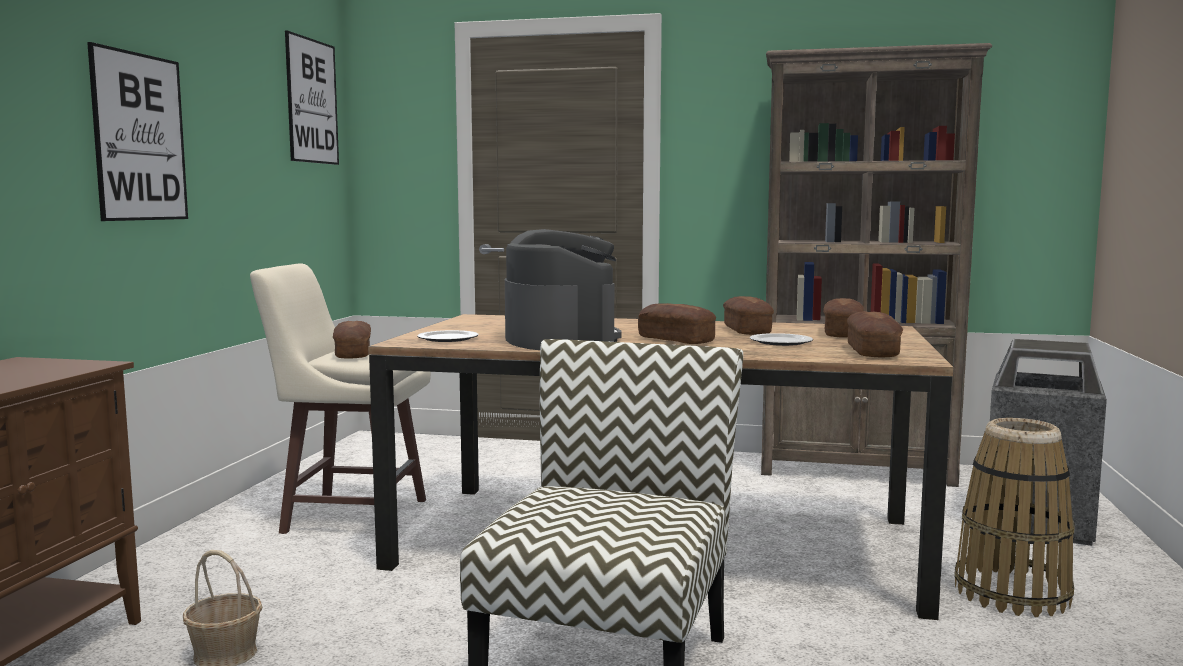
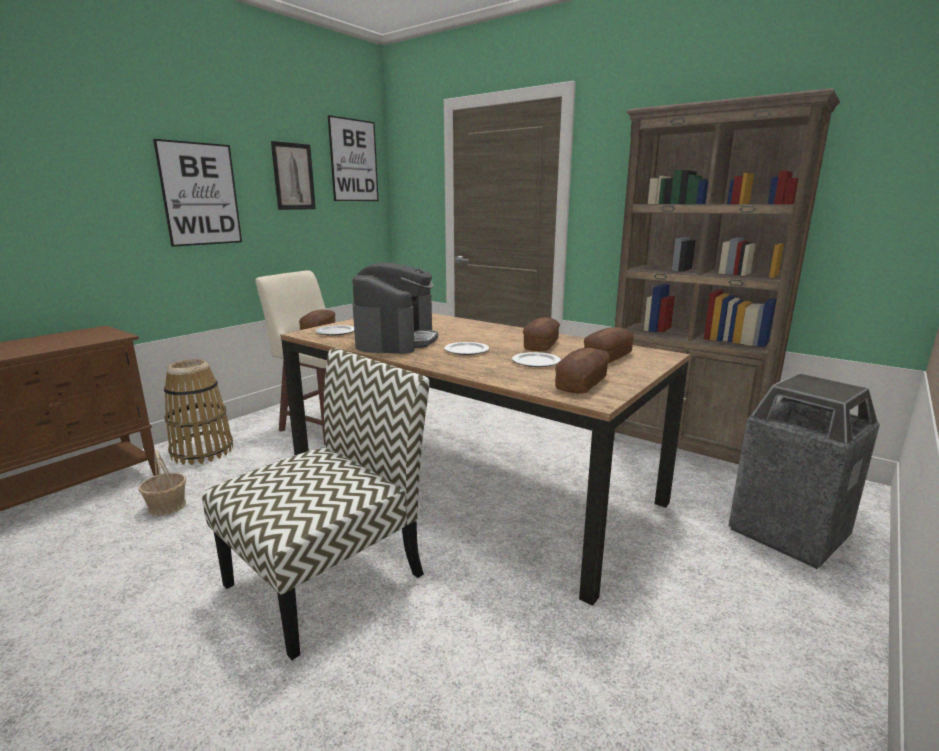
camera: 25 degrees right, 10 degrees up
(247, 119) = (293, 176): none -> picture
(676, 340) = (467, 350): bread -> plate
(1012, 593) = (685, 598): basket -> basket (202, 451)

